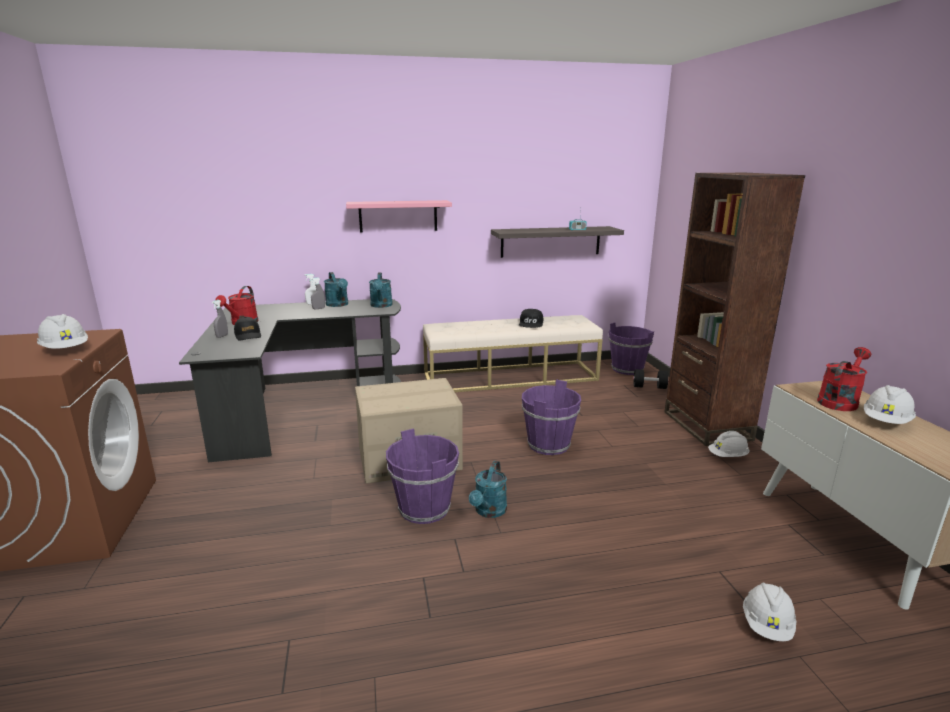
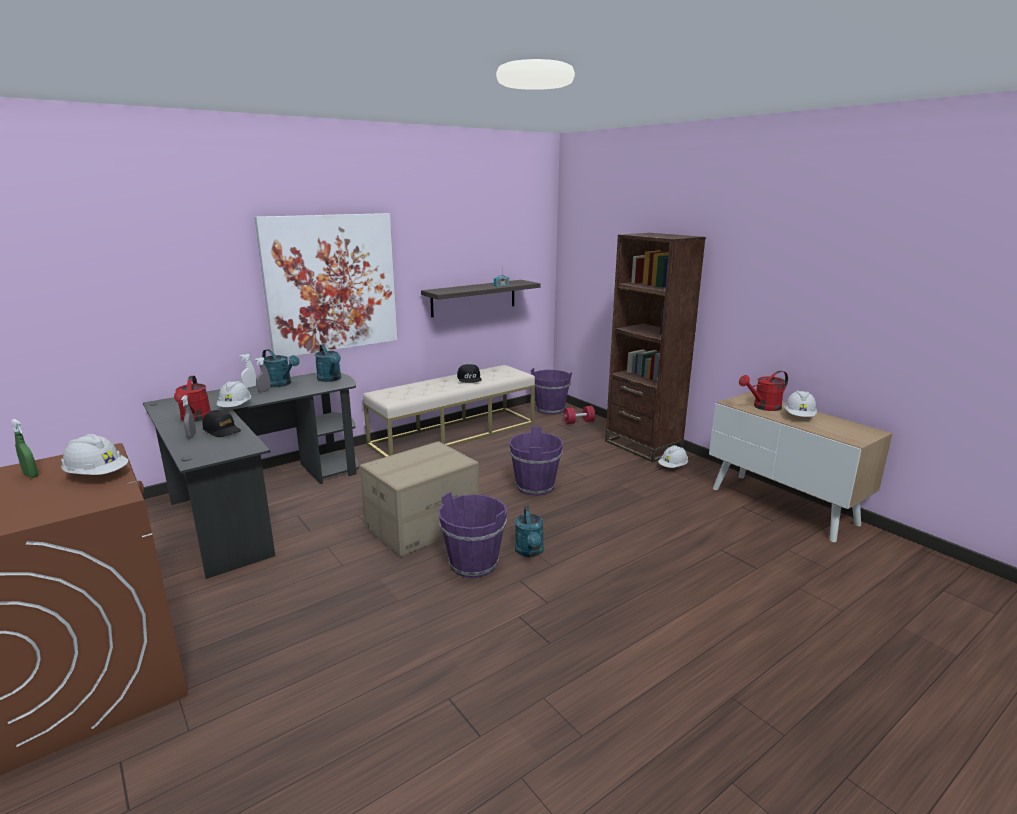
camera: 25 degrees left, 0 degrees up
(32, 342) = (31, 475): none -> green spray bottle
(398, 216) = (331, 283): pink shelf -> picture
(649, 387) = (579, 422): black dumbbell -> red dumbbell
(767, 625) = (770, 575): white hard hat -> white hard hat (235, 407)
(839, 401) = (763, 407): red watering can -> red watering can turned 135 degrees counterclockwise

